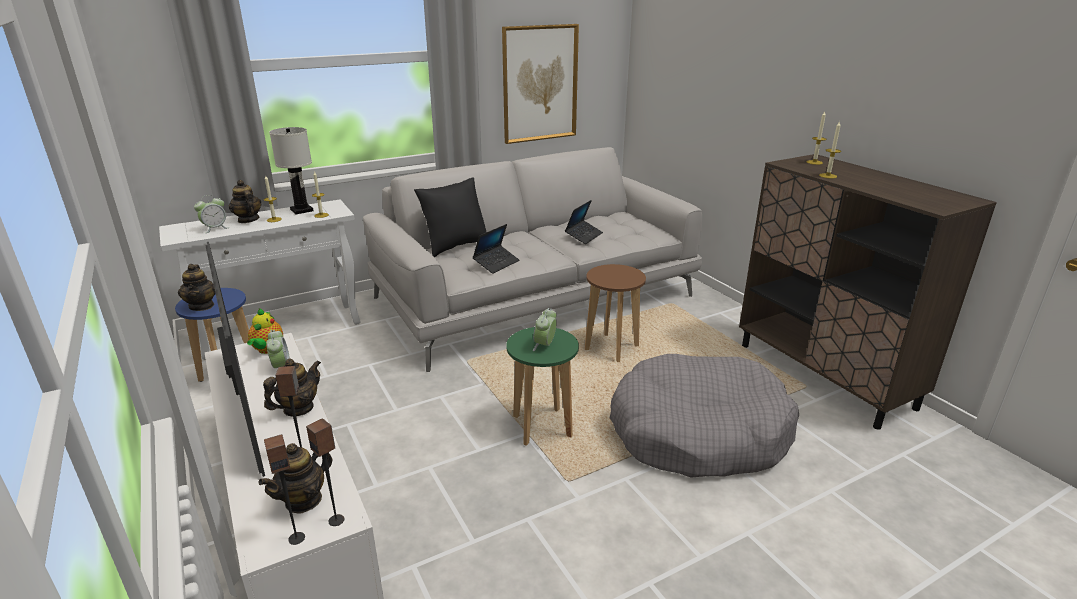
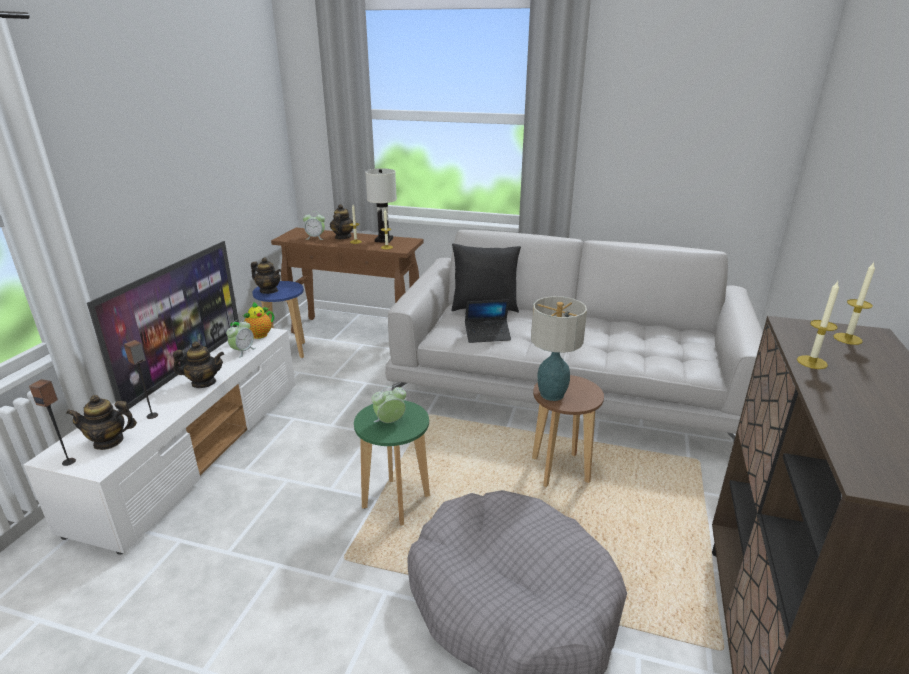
camera: 45 degrees right, 0 degrees up
(202, 306) = (269, 291): teapot -> teapot turned 90 degrees counterclockwise
(283, 330) = (356, 332): white console table -> brown console table
(336, 520) = (96, 465): speaker -> none
(540, 84) = (662, 163): picture -> none
(584, 236) = (612, 341): laptop -> none
(610, 281) = (552, 394): none -> table lamp

